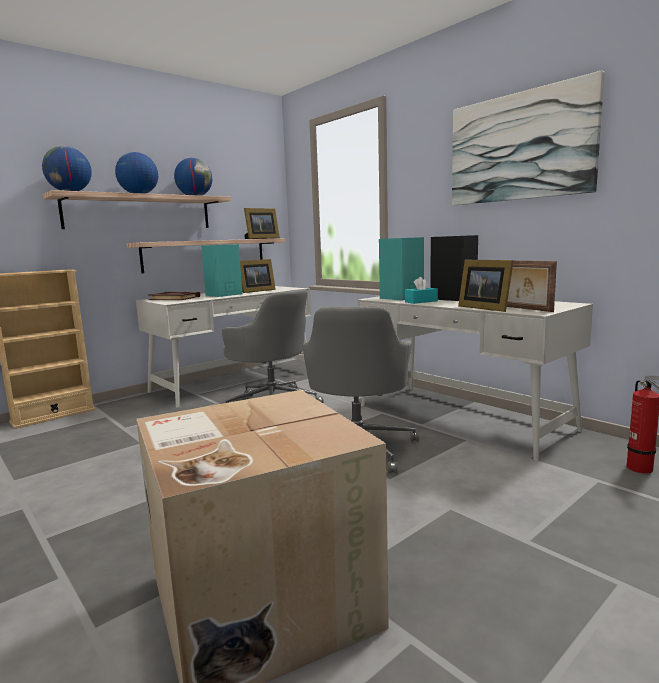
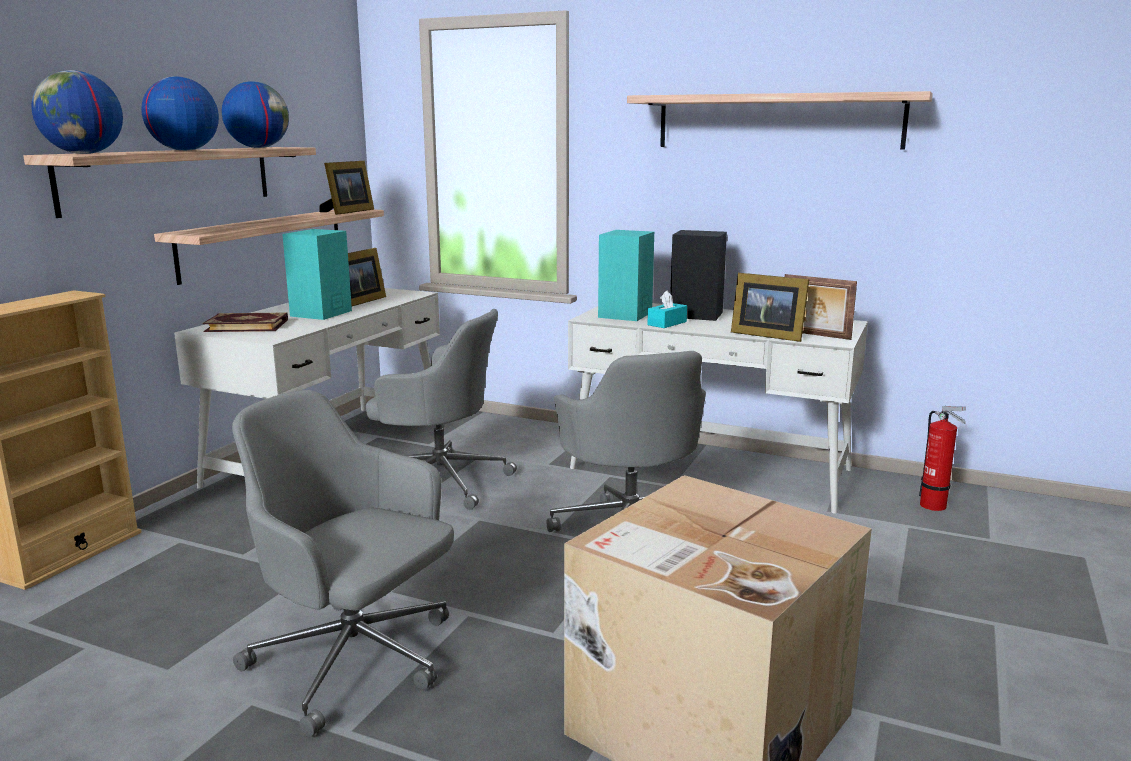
camera: 25 degrees left, 5 degrees up
(101, 496) = (355, 661): none -> grey office chair
(519, 147) = (778, 121): picture -> shelf

